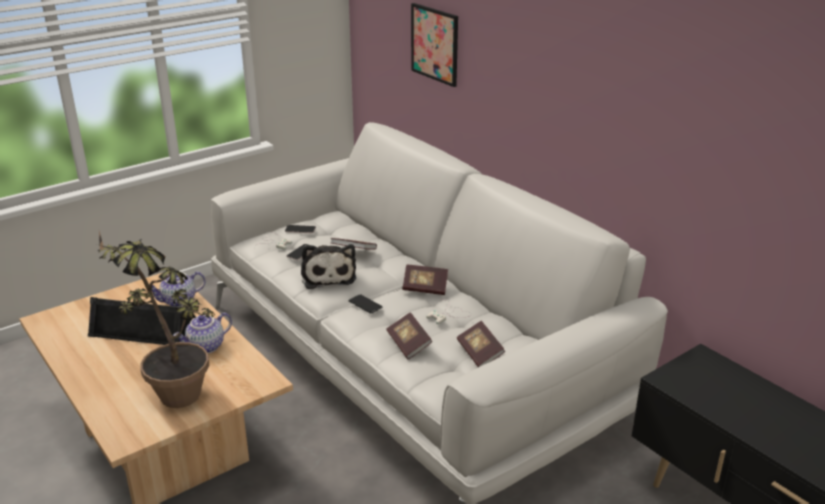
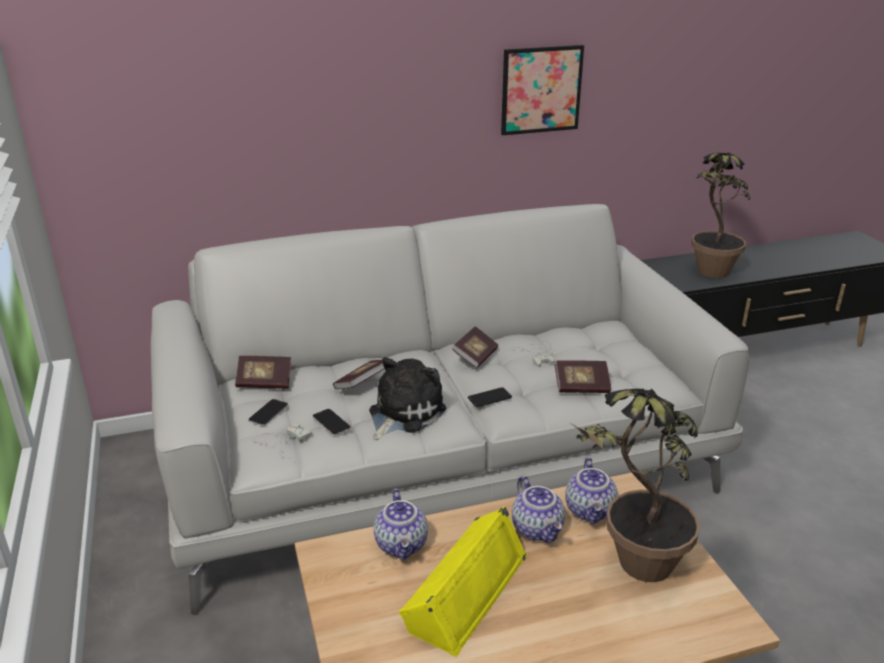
camera: 70 degrees left, 0 degrees up
(142, 329) = (464, 590): black speaker -> yellow speaker
(232, 366) = (591, 511): none -> teapot
(328, 275) = (403, 413): plush toy -> plush toy turned 60 degrees counterclockwise
(435, 44) = (249, 115): picture -> picture (541, 90)
(480, 353) = (615, 352): book -> book (264, 382)
(712, 396) = (708, 275): none -> potted plant

